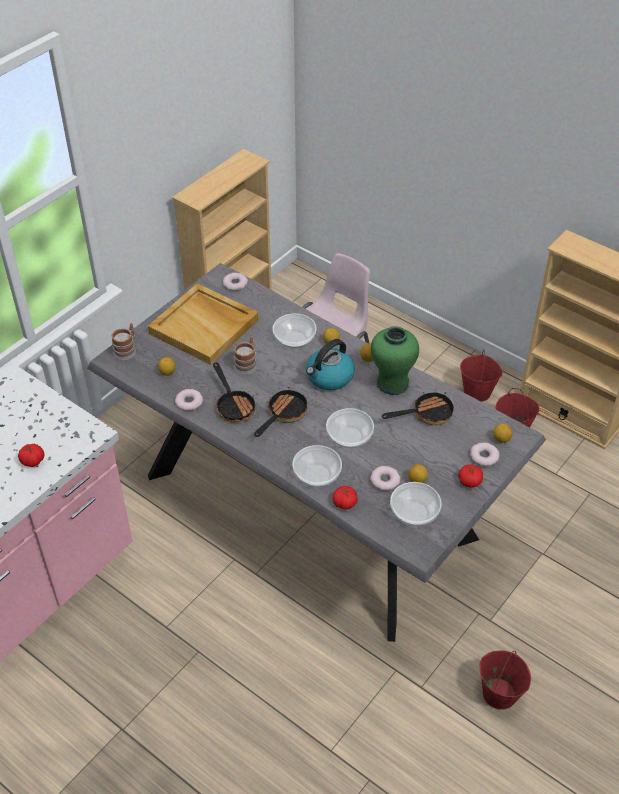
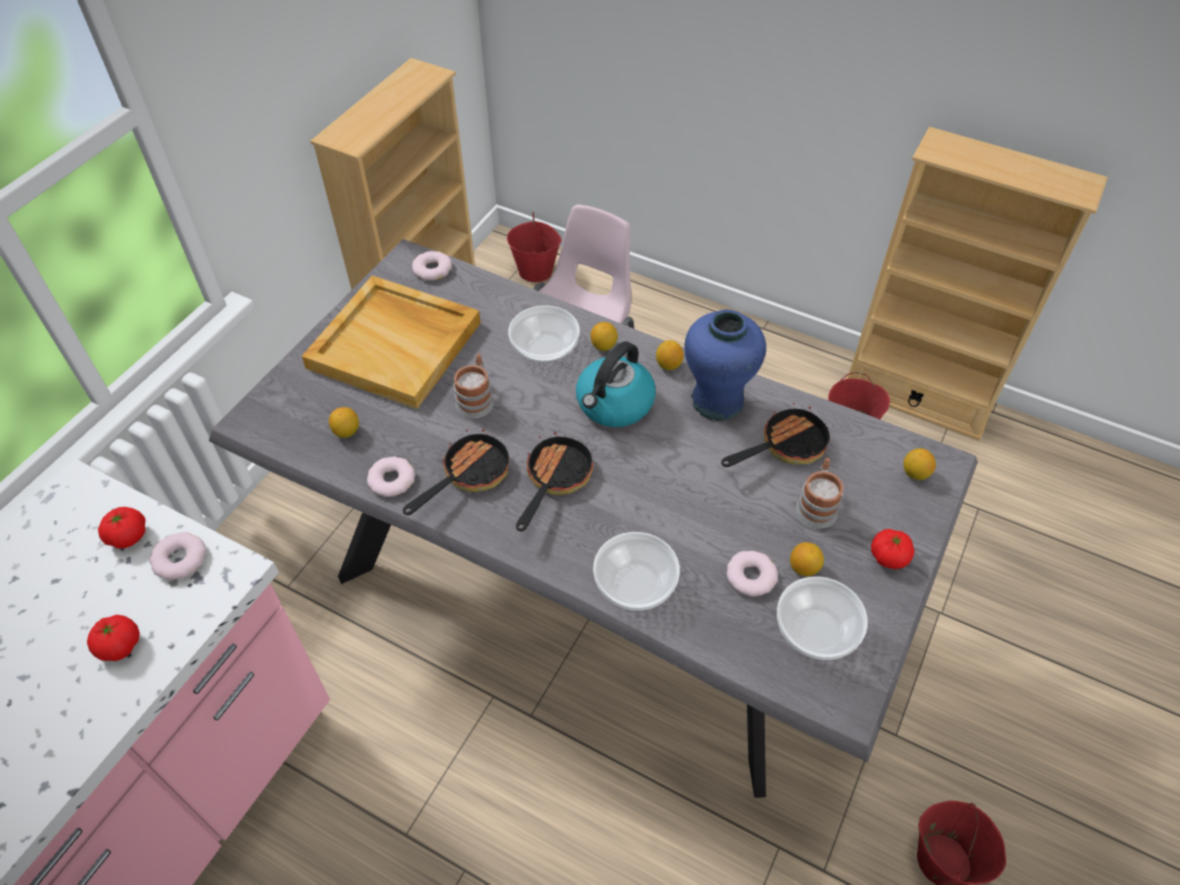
camera: 10 degrees left, 5 degrees up
(126, 350) = (272, 401): mug -> mug (817, 505)
(234, 405) = (468, 475): frying pan -> frying pan turned 105 degrees counterclockwise
(344, 503) = (695, 630): tomato -> tomato (128, 536)
(349, 437) = (671, 506): bowl -> none
(392, 383) = (717, 401): green vase -> blue vase
(477, 392) = (786, 381): red bucket -> red bucket (536, 271)
(483, 456) = (897, 508): donut -> donut (180, 559)

